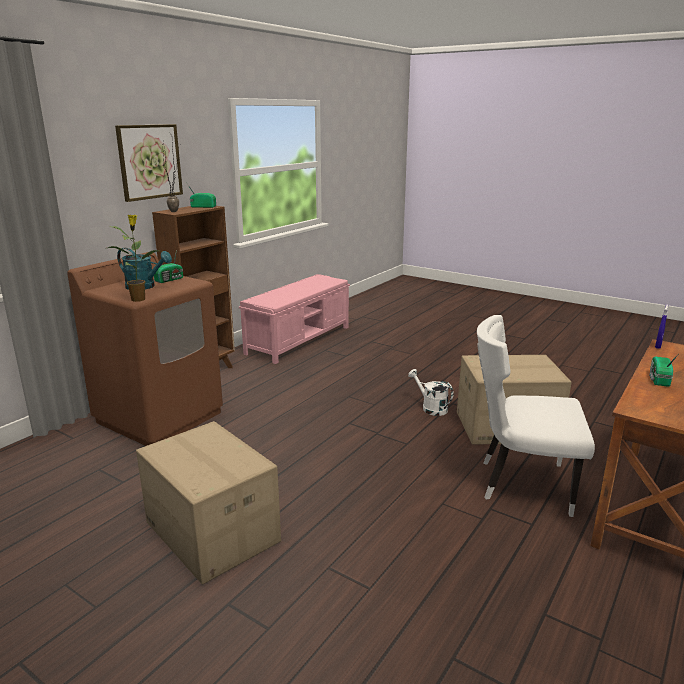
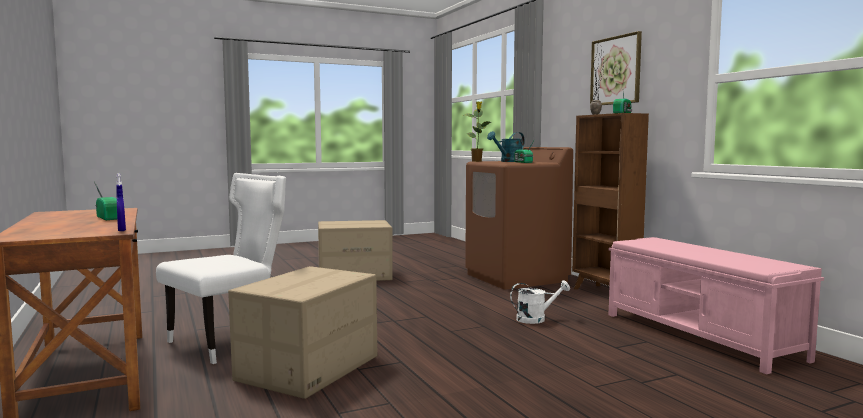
camera: 120 degrees right, 15 degrees down
(430, 408) = (407, 349): white watering can -> white watering can (536, 319)

